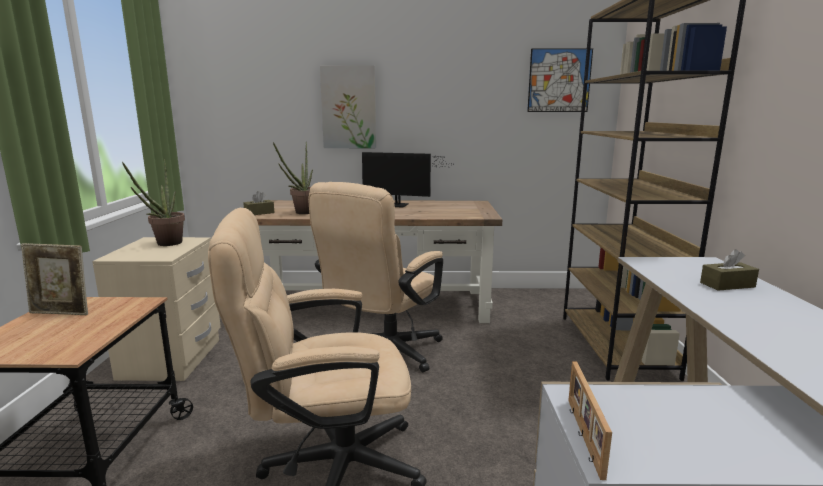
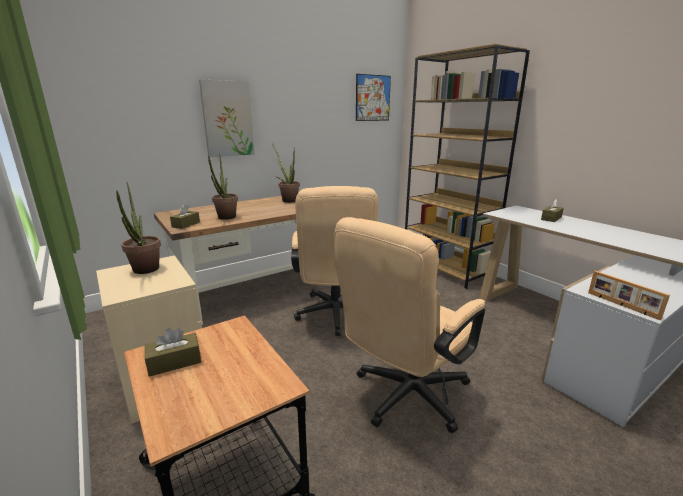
camera: 35 degrees left, 5 degrees up
(61, 313) = (174, 362): picture frame -> brown tissue box
(400, 205) = (287, 200): monitor -> potted plant

